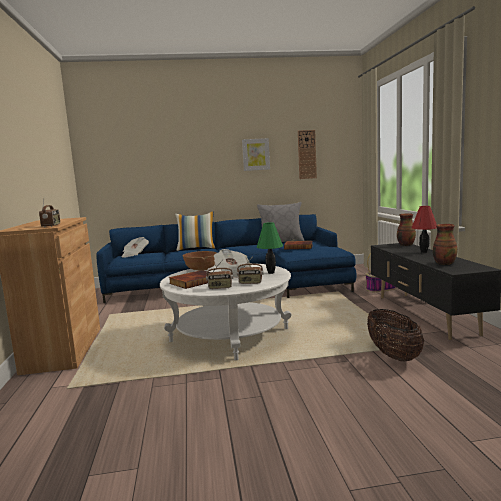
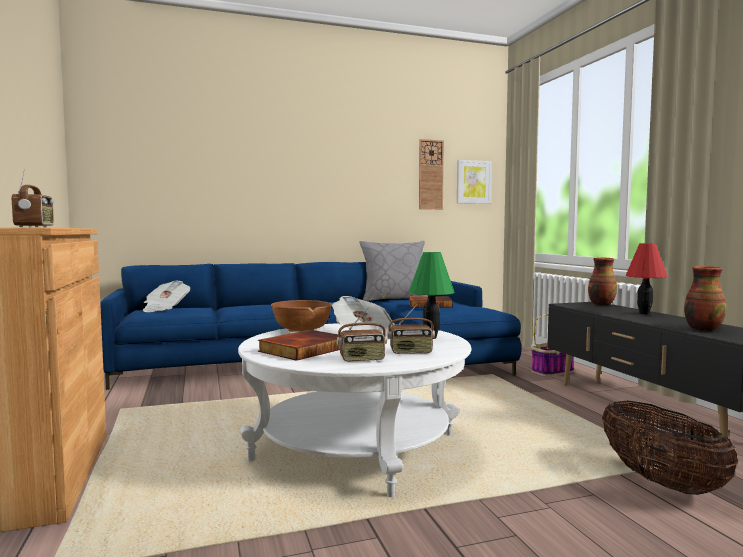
camera: 10 degrees left, 5 degrees down
(196, 248) = (266, 303): pillow -> none
(256, 154) = (359, 168): picture -> picture (473, 182)

